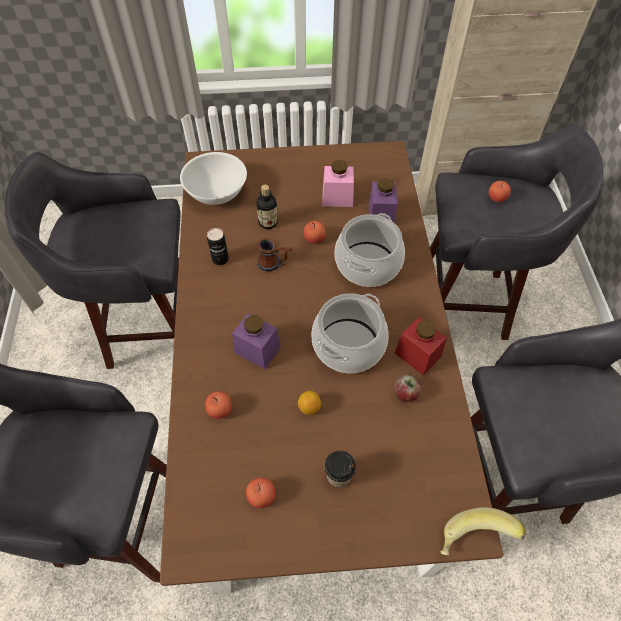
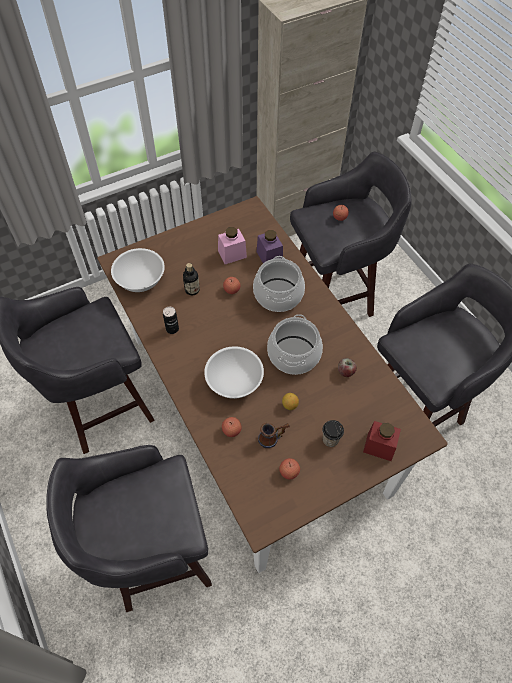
camera: 25 degrees left, 0 degrees up
(257, 350) = (234, 381): purple jar -> white bowl
(274, 263) = (213, 318): mug -> mug (273, 438)
(417, 355) = (341, 344): red jar -> red jar (379, 446)
(474, 541) = (428, 442): banana -> none

